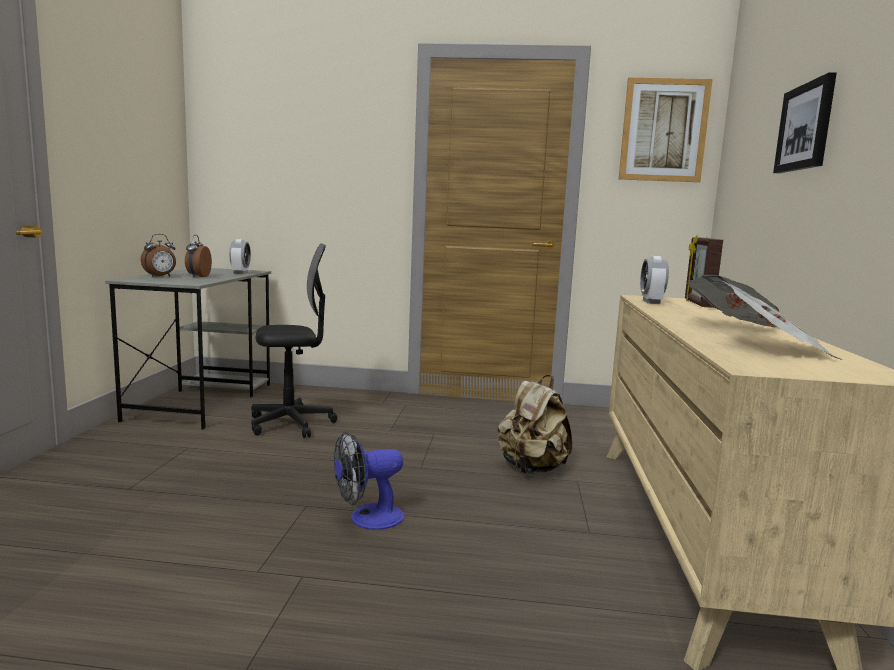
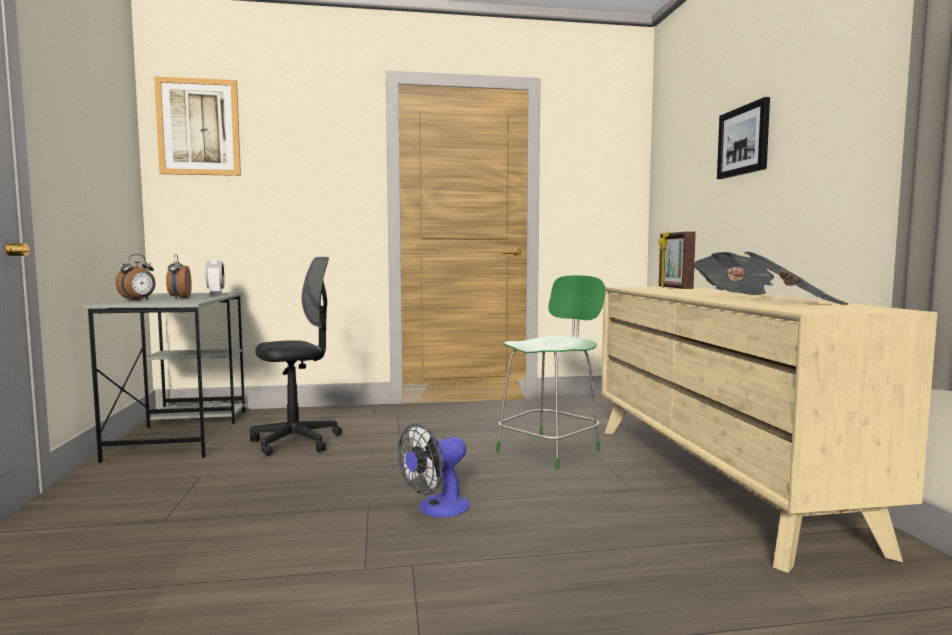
camera: 15 degrees left, 5 degrees down
(532, 468) = (550, 450): beige backpack -> green chair
(651, 302) = (639, 289): alarm clock -> none
(664, 130) = (604, 150): picture -> picture (198, 127)

